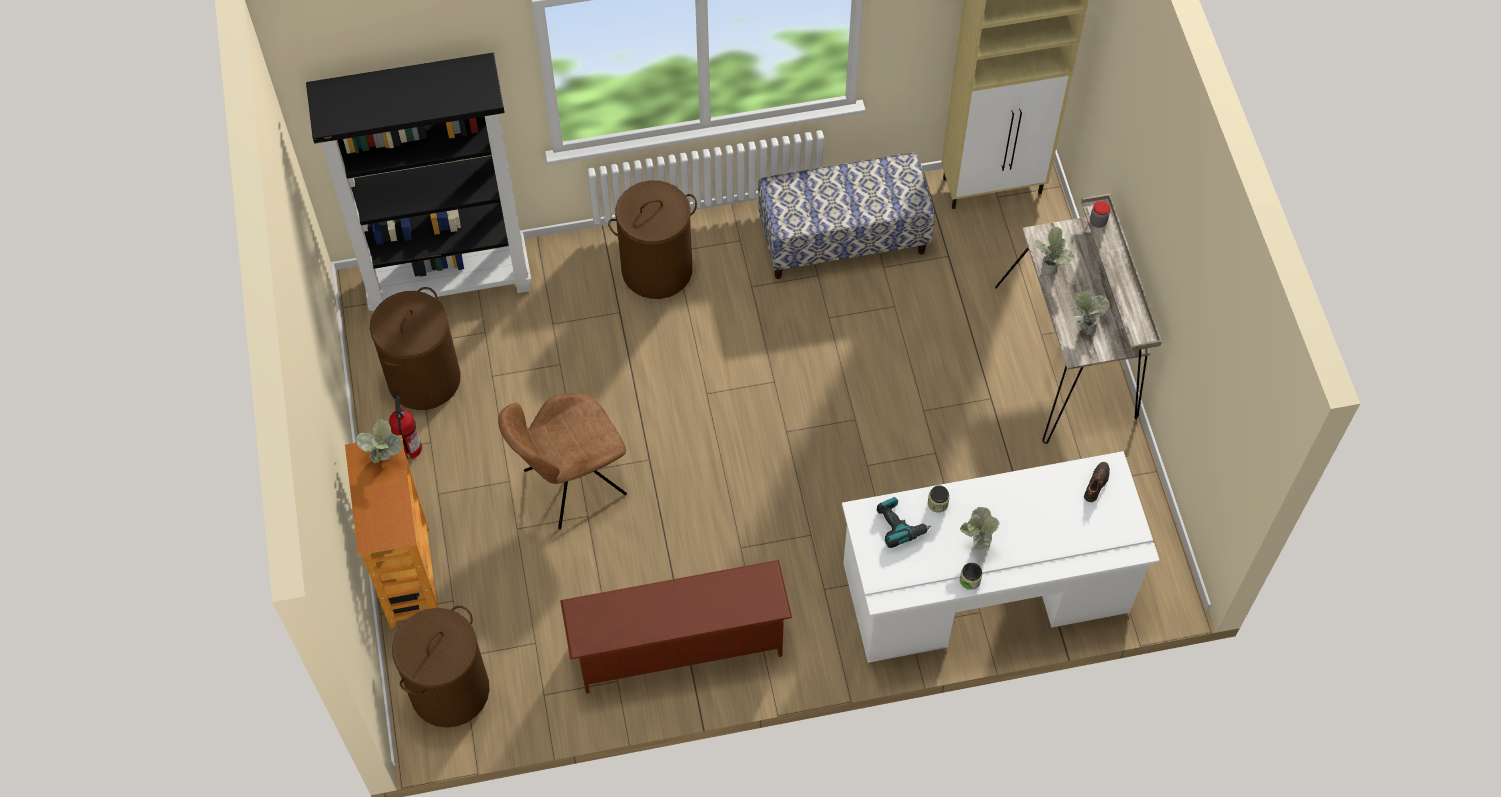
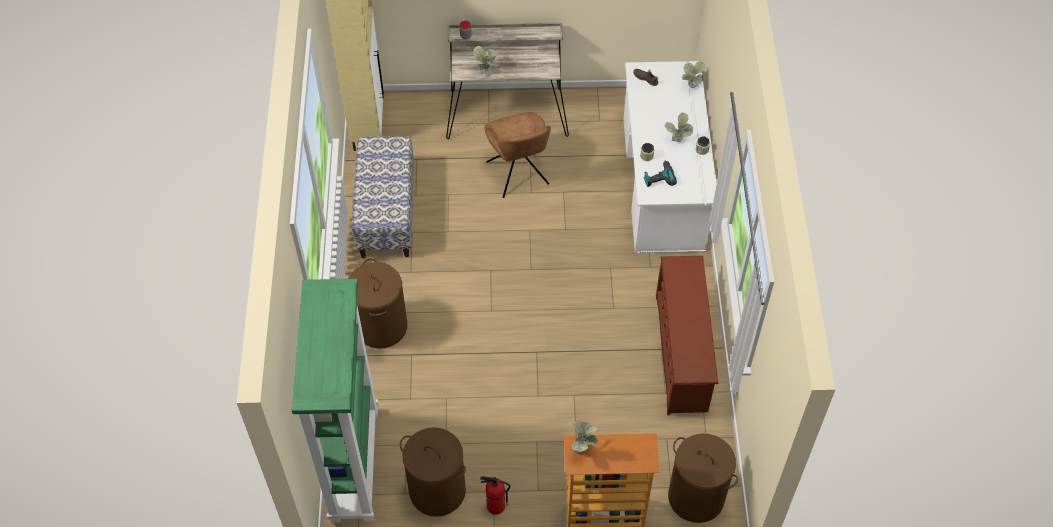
camera: 80 degrees left, 5 degrees down
(450, 281) = (354, 464): black bookcase -> green bookcase
(571, 484) = (546, 402): brown chair -> brown chair (518, 175)
(1084, 326) = (532, 64): potted plant -> potted plant (691, 87)

